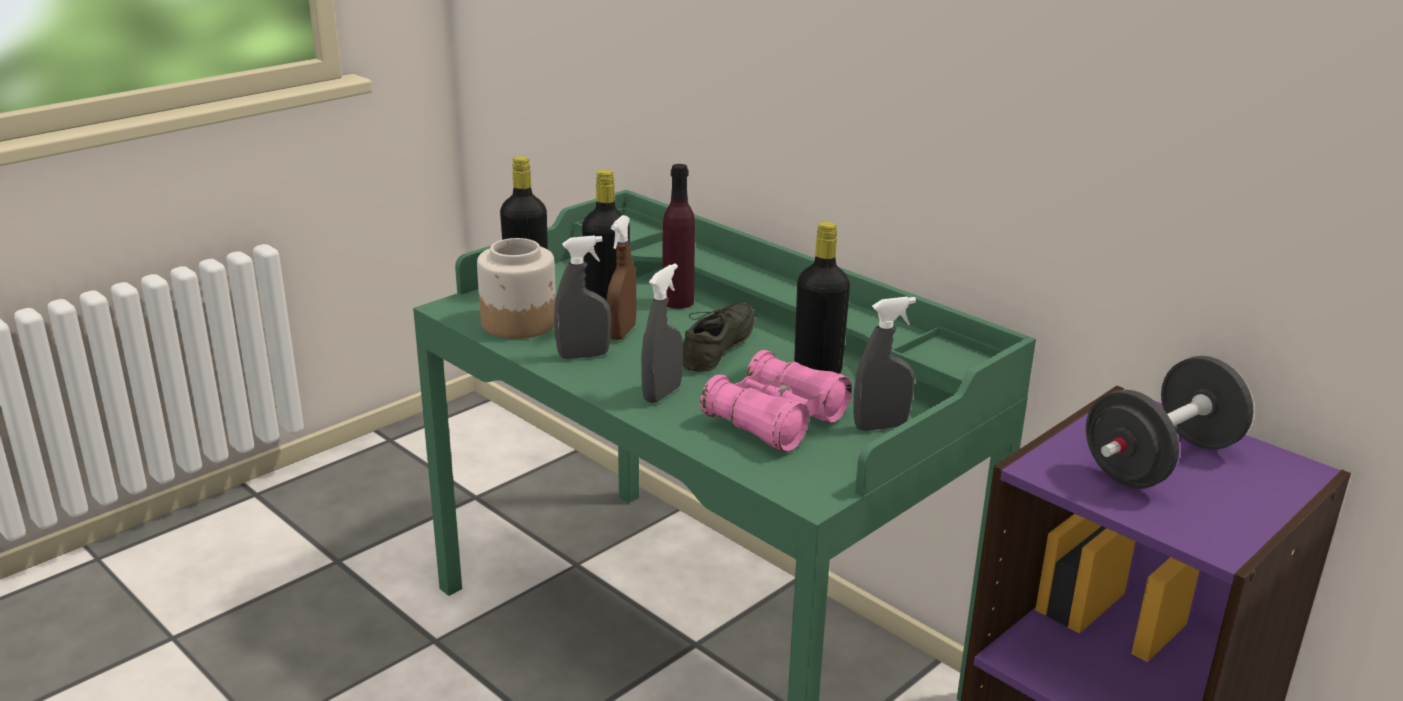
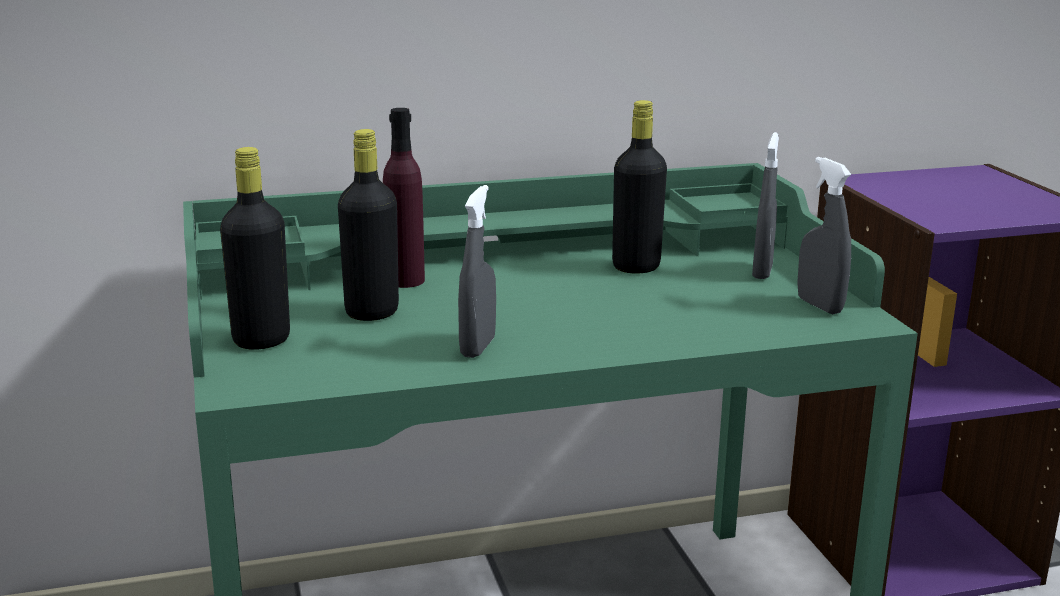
camera: 60 degrees left, 5 degrees down
(520, 323) = (344, 360): jar -> none
(622, 332) = (444, 319): brown spray bottle -> none
(662, 394) = (612, 332): grey spray bottle -> grey spray bottle (819, 306)
(722, 348) = (539, 287): grey shoe -> none
(775, 420) = (715, 302): pink binoculars -> none
(1160, 462) = (950, 194): black dumbbell -> none

